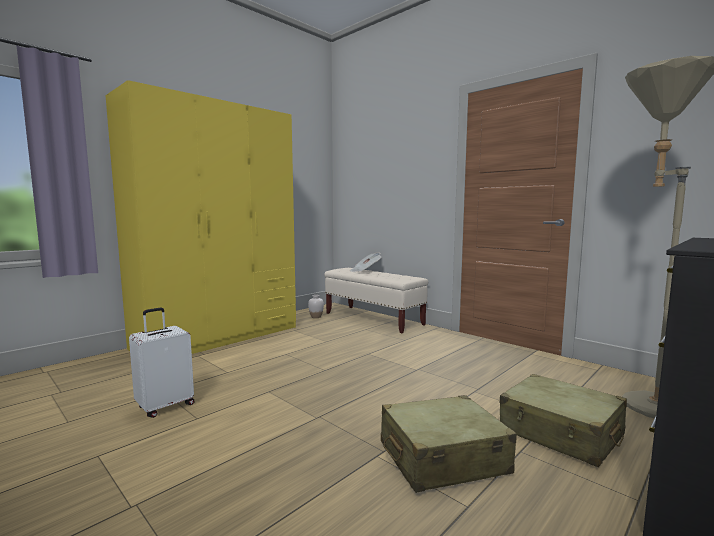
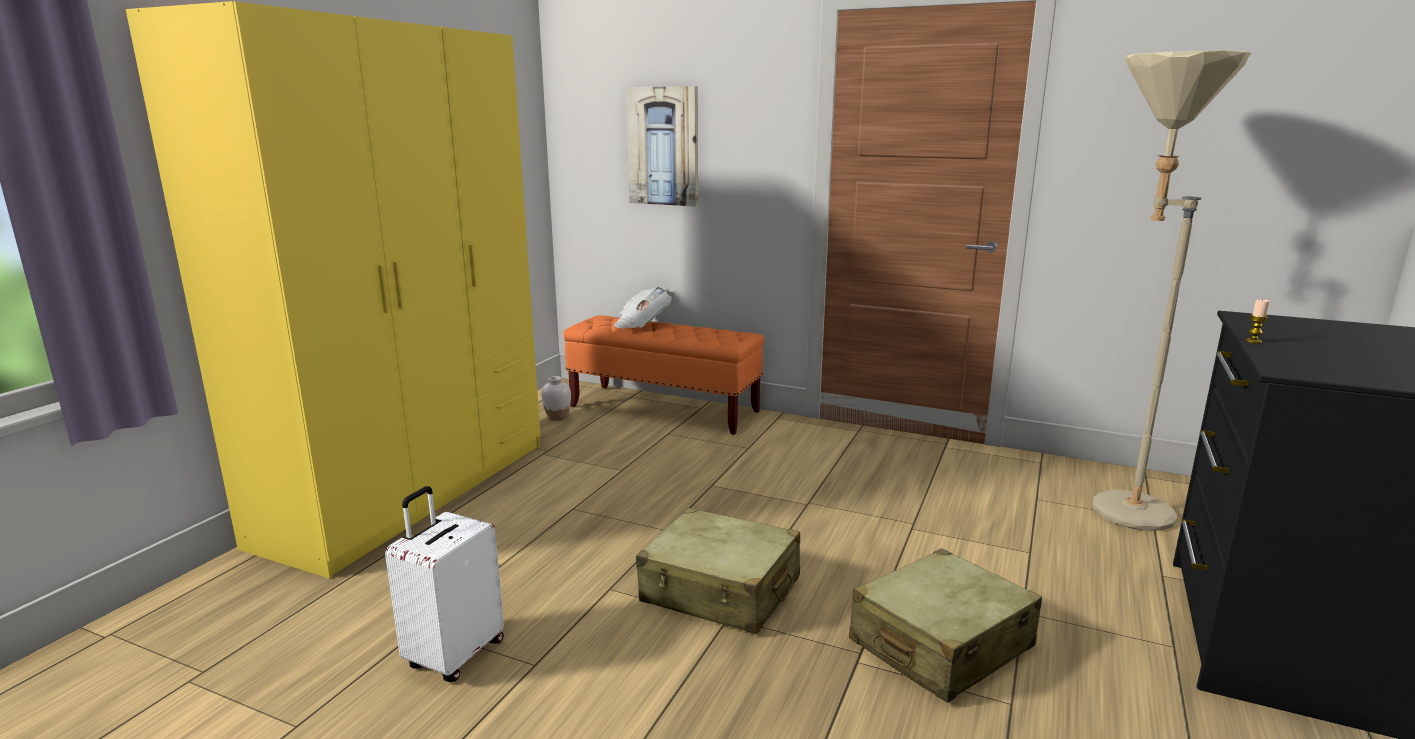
camera: 20 degrees left, 10 degrees up
(373, 319) = (664, 409): beige bench -> orange bench
(382, 177) = (663, 146): none -> picture
(560, 433) = (1051, 574): beige suitcase -> beige suitcase (721, 590)
(694, 242) = (1253, 341): none -> candle

